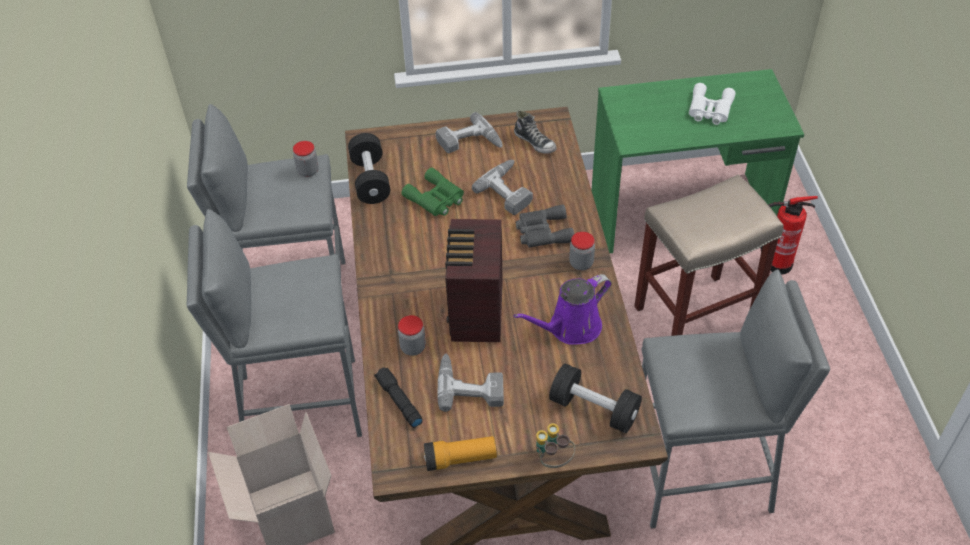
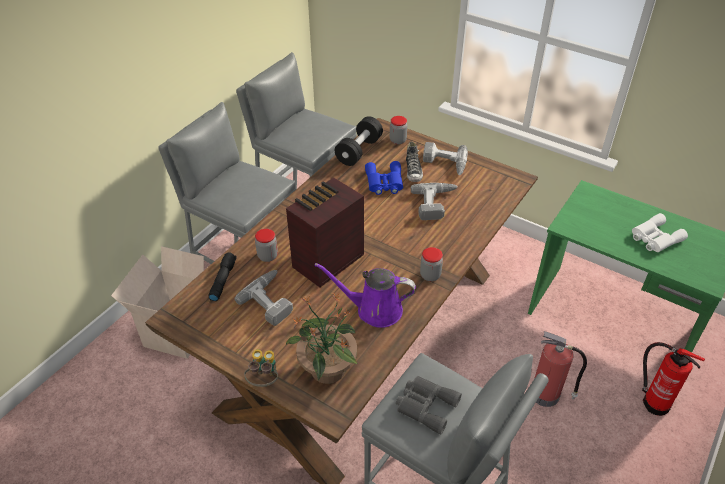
camera: 40 degrees right, 5 degrees down
(308, 171) = (332, 128): jar -> jar (398, 140)
(436, 199) = (384, 182): green binoculars -> blue binoculars
(460, 459) = (213, 338): flashlight -> none
(535, 142) = (488, 185): shoe -> shoe (413, 171)
(542, 232) = (427, 240): grey binoculars -> grey binoculars (425, 405)
(594, 409) = (327, 370): black dumbbell -> potted plant
(693, 317) = (546, 394): beige stool -> fire extinguisher

